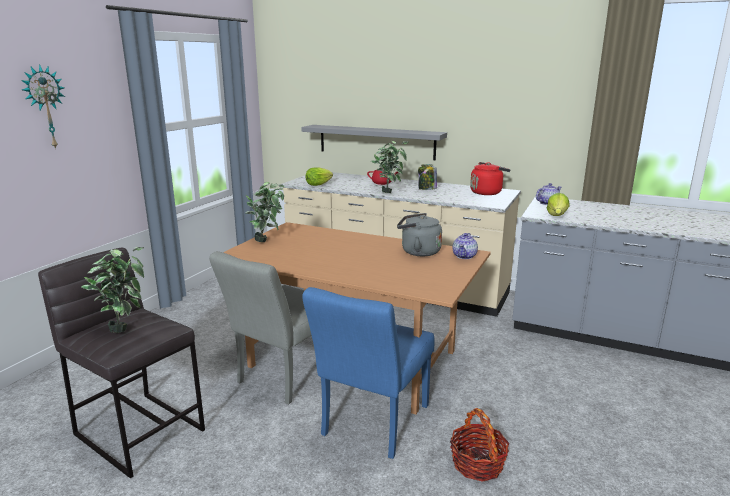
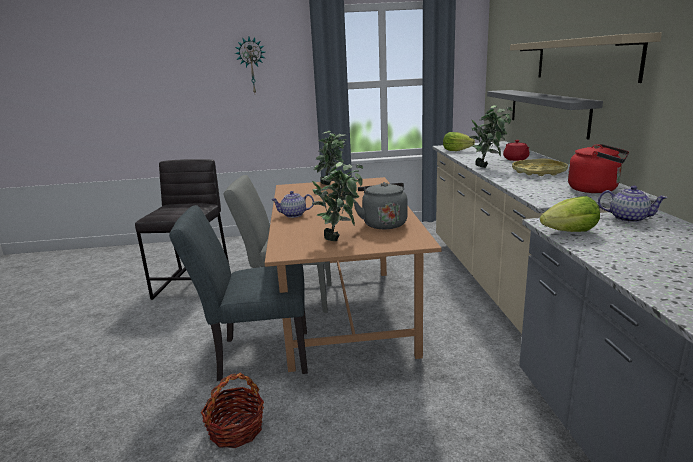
camera: 60 degrees right, 0 degrees up
(123, 327) = (176, 207): potted plant -> potted plant (340, 238)
(371, 425) = (256, 355): blue chair -> grey chair
(420, 102) = (584, 59): none -> beige shelf
(427, 189) = (538, 172): jar -> yellow tray
(464, 256) = (402, 241): teapot -> teapot (293, 215)

